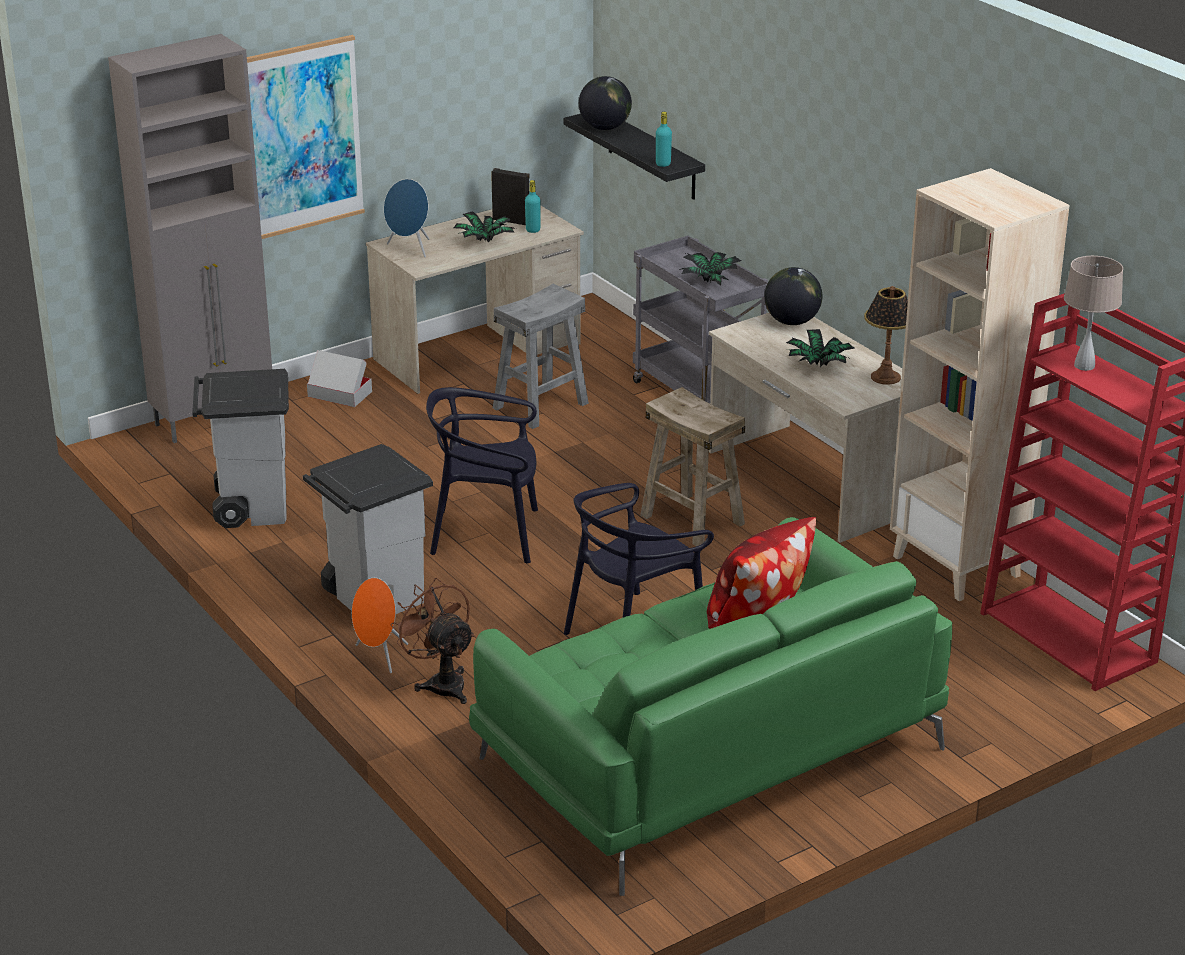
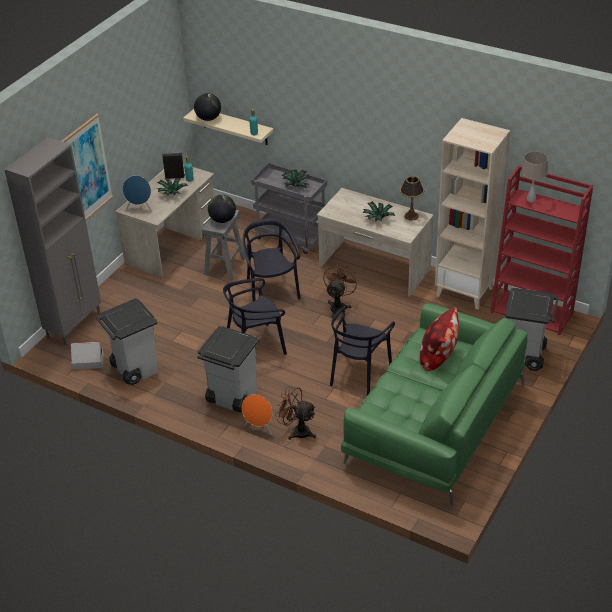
camera: 25 degrees left, 10 degrees up
(339, 394) = (124, 290): cardboard box -> cardboard box (88, 362)
(589, 463) = (271, 290): none -> black chair
(651, 155) = (234, 126): black shelf -> beige shelf
(691, 519) = (339, 306): beige stool -> brown fan
(792, 322) = (348, 197): globe -> globe (222, 220)
(989, 705) = (525, 357): none -> grey trash can

